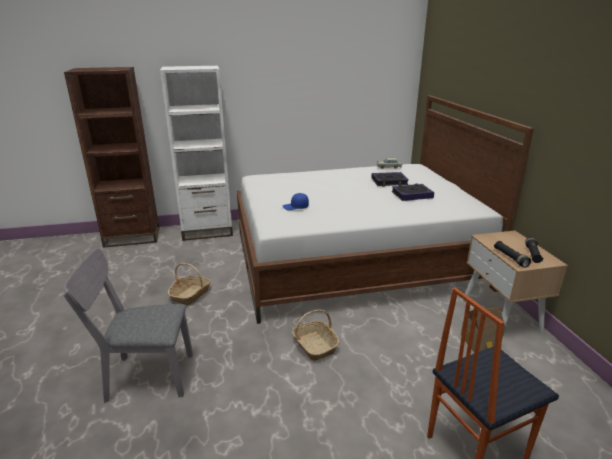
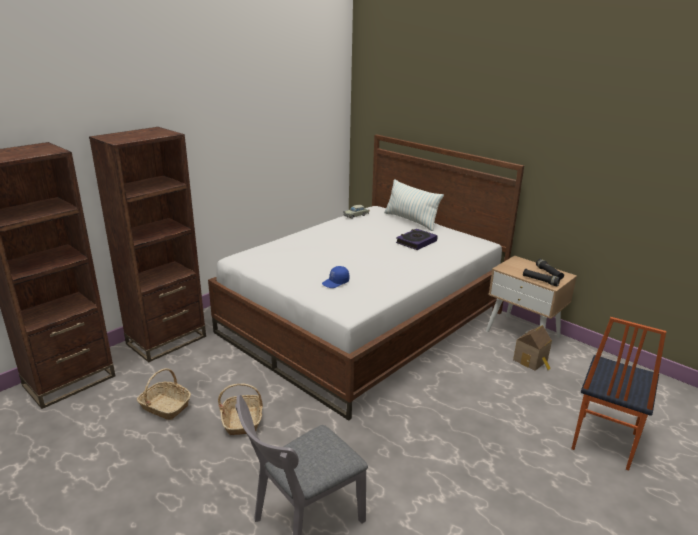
camera: 35 degrees left, 0 degrees up
(207, 231) = (166, 340): white bookcase -> brown bookcase
(314, 345) = (421, 418): basket -> basket (165, 406)
(389, 182) = (378, 232): book -> none
(433, 179) = (411, 221): none -> pillow

